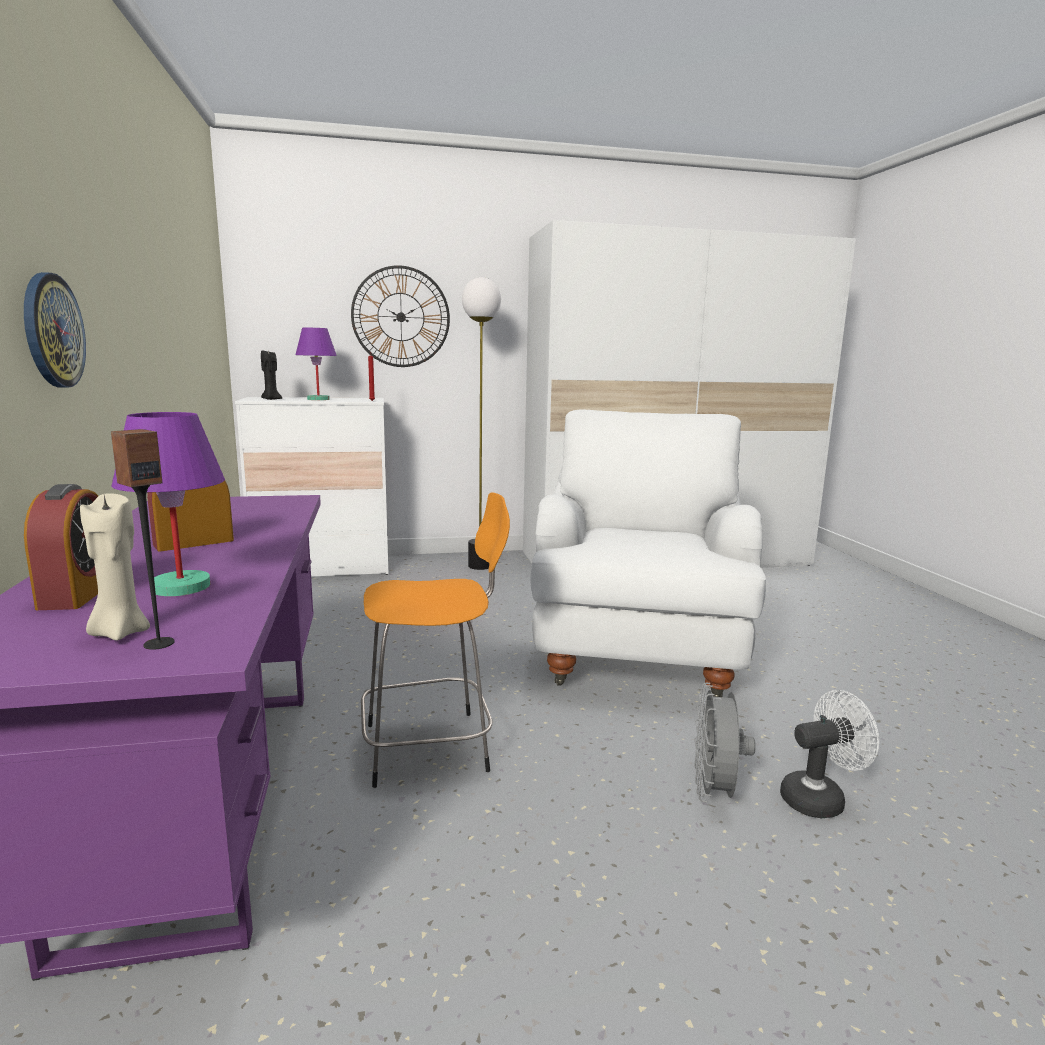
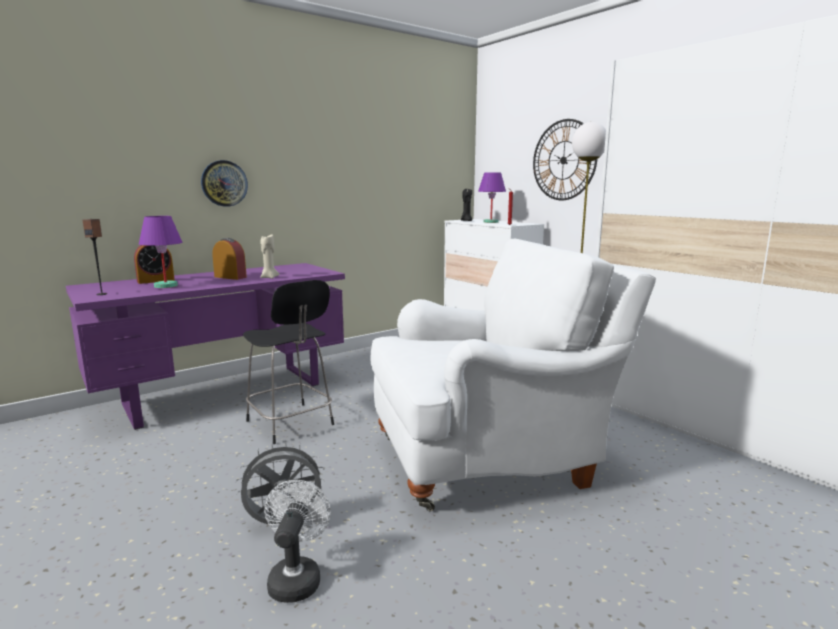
camera: 65 degrees right, 0 degrees up
(120, 633) = (113, 290): beige candle -> beige candle (269, 277)
(432, 746) = (291, 424): orange stool -> black stool
(820, 798) = (296, 577): white fan -> white fan turned 135 degrees counterclockwise

